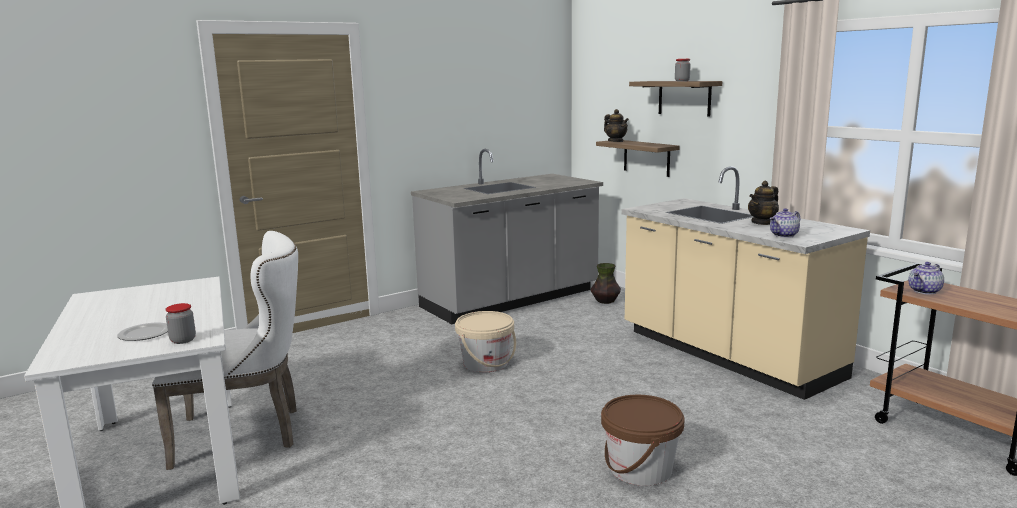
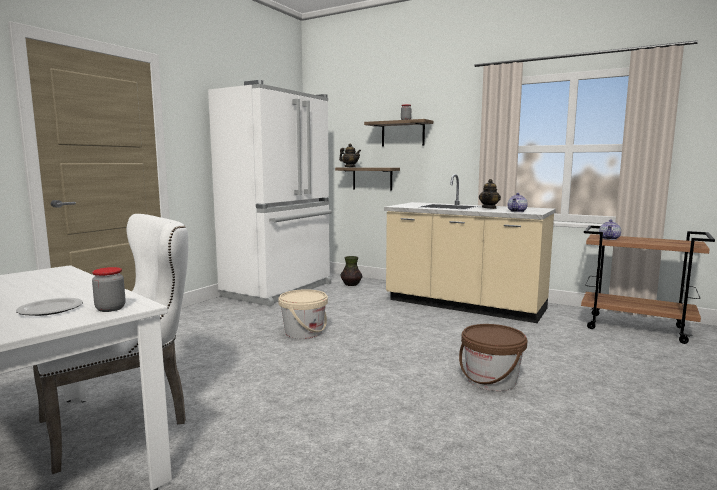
camera: 25 degrees left, 5 degrees down
(511, 299) = (280, 290): grey counter -> white fridge

